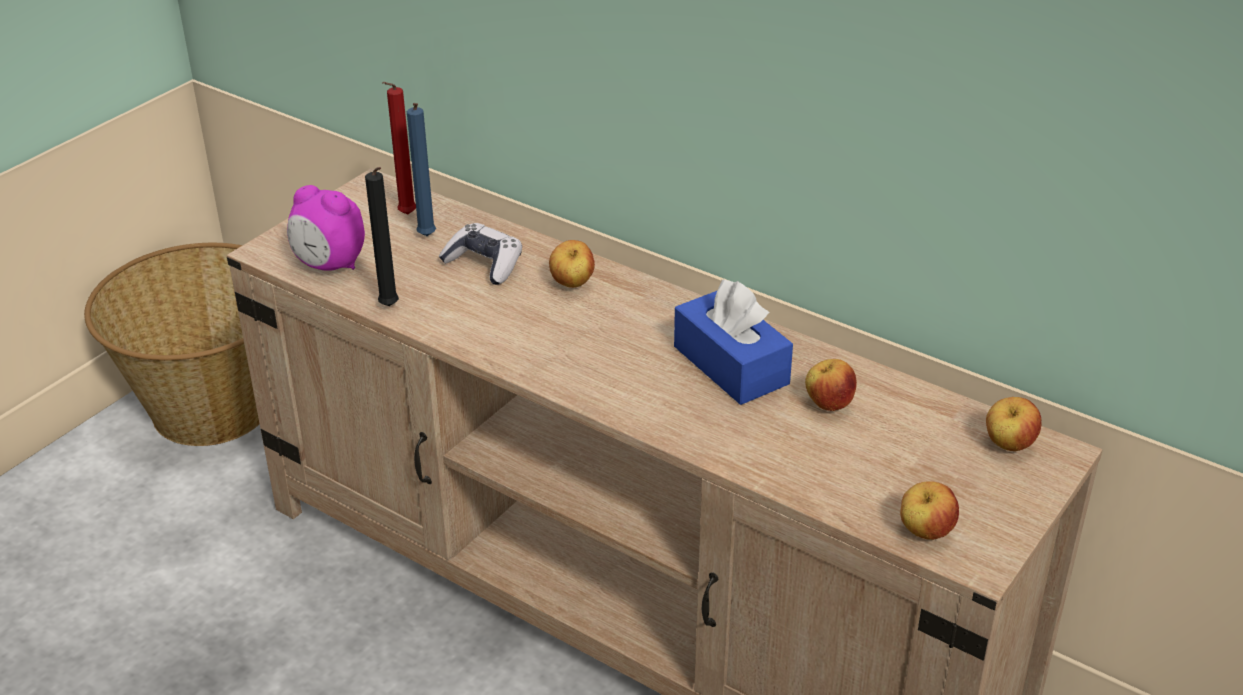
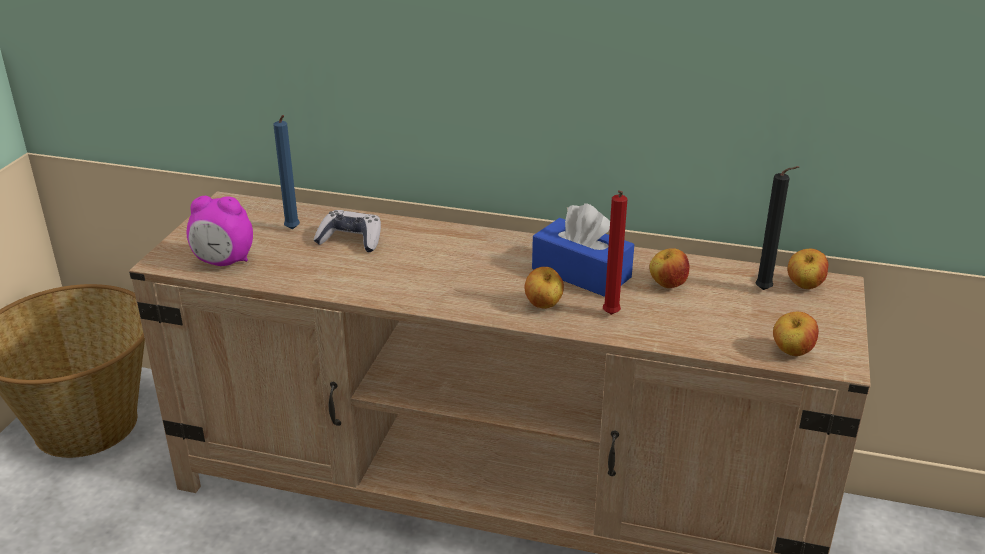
camera: 20 degrees left, 5 degrees down
(390, 308) = (294, 283): black candle -> black candle (765, 291)
(405, 215) = (266, 218): red candle -> red candle (610, 316)
(572, 284) = (428, 242): apple -> apple (543, 306)

